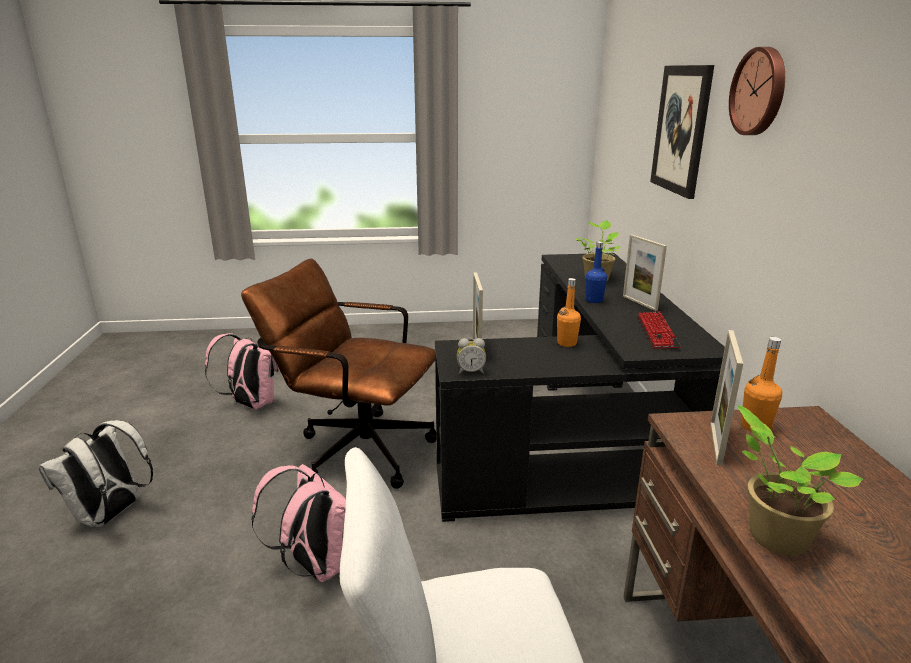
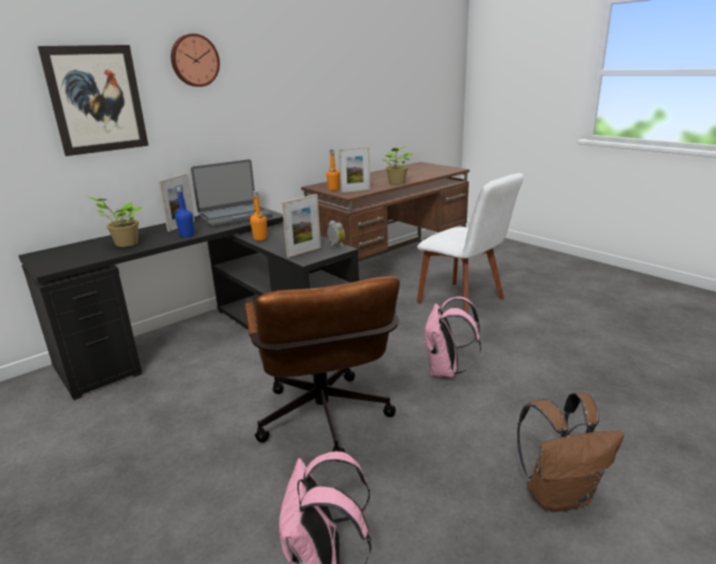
camera: 125 degrees left, 0 degrees up
(111, 515) = (559, 495): white backpack -> brown backpack
(657, 332) = (234, 216): keyboard -> laptop

